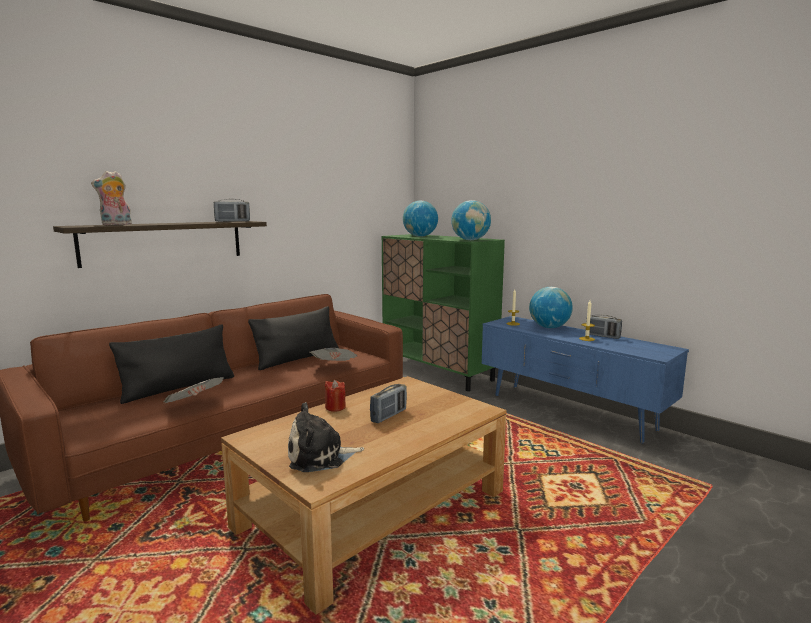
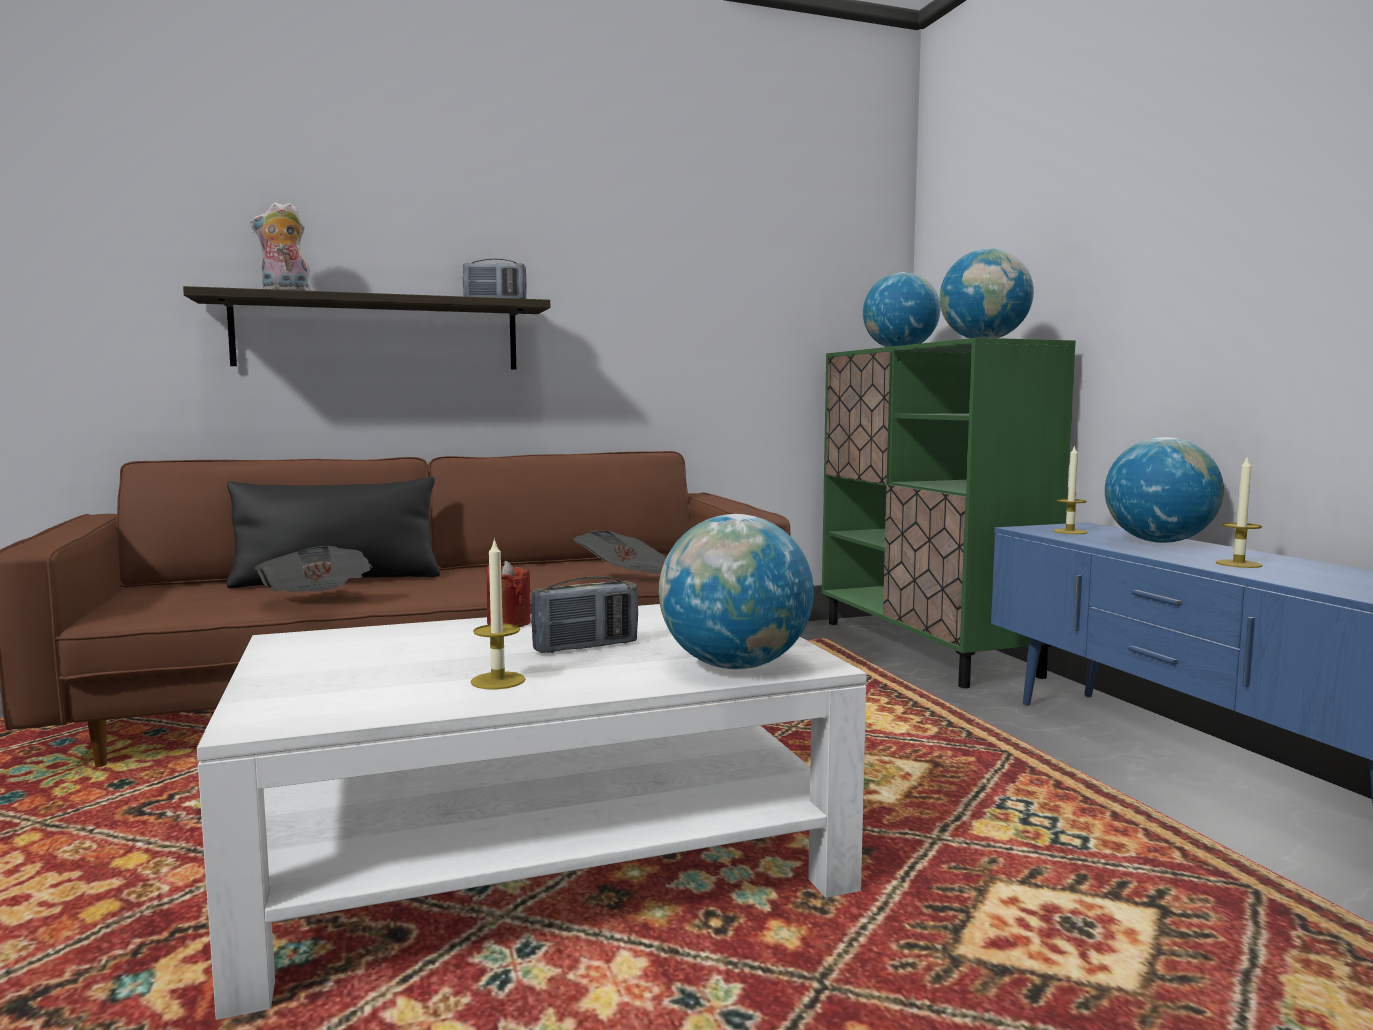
camera: 25 degrees right, 5 degrees down
(298, 359) = (584, 565): black pillow -> none
(320, 457) = (348, 684): plush toy -> none
(374, 508) = (543, 856): brown coffee table -> white coffee table
(381, 441) = (498, 681): none -> candle
(459, 415) = (734, 666): none -> globe
(602, 336) = (1295, 563): radio -> none

